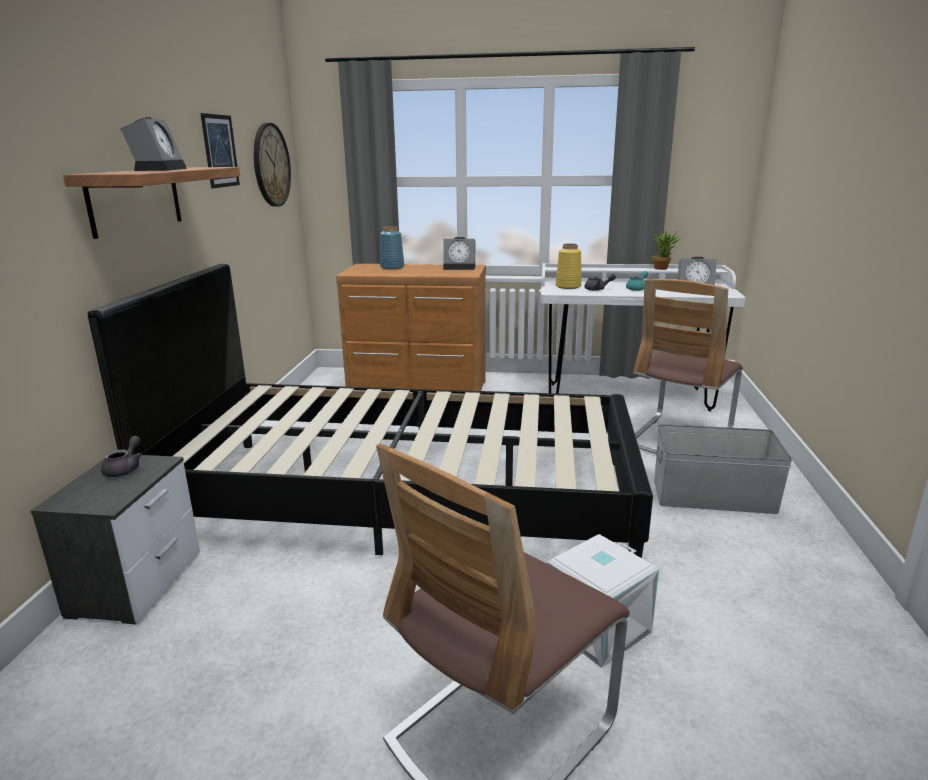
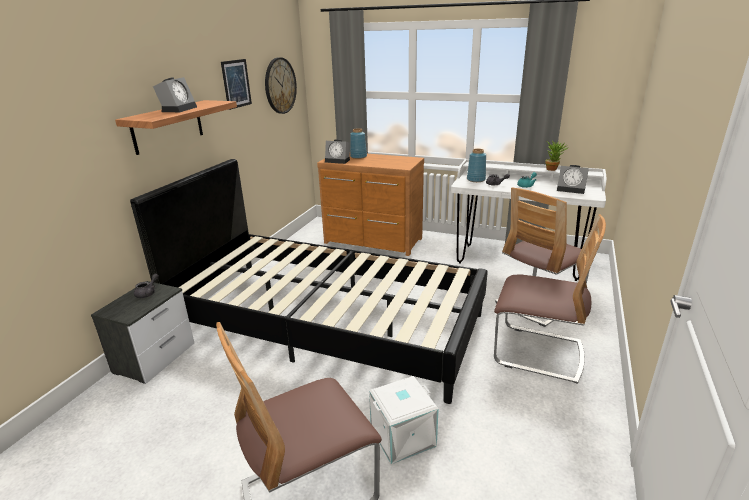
camera: 15 degrees right, 5 degrees up
(460, 267) = (404, 159): alarm clock -> alarm clock (338, 160)
(568, 286) = (476, 179): yellow vase -> blue vase
(714, 497) = (538, 352): grey storage box -> chair

